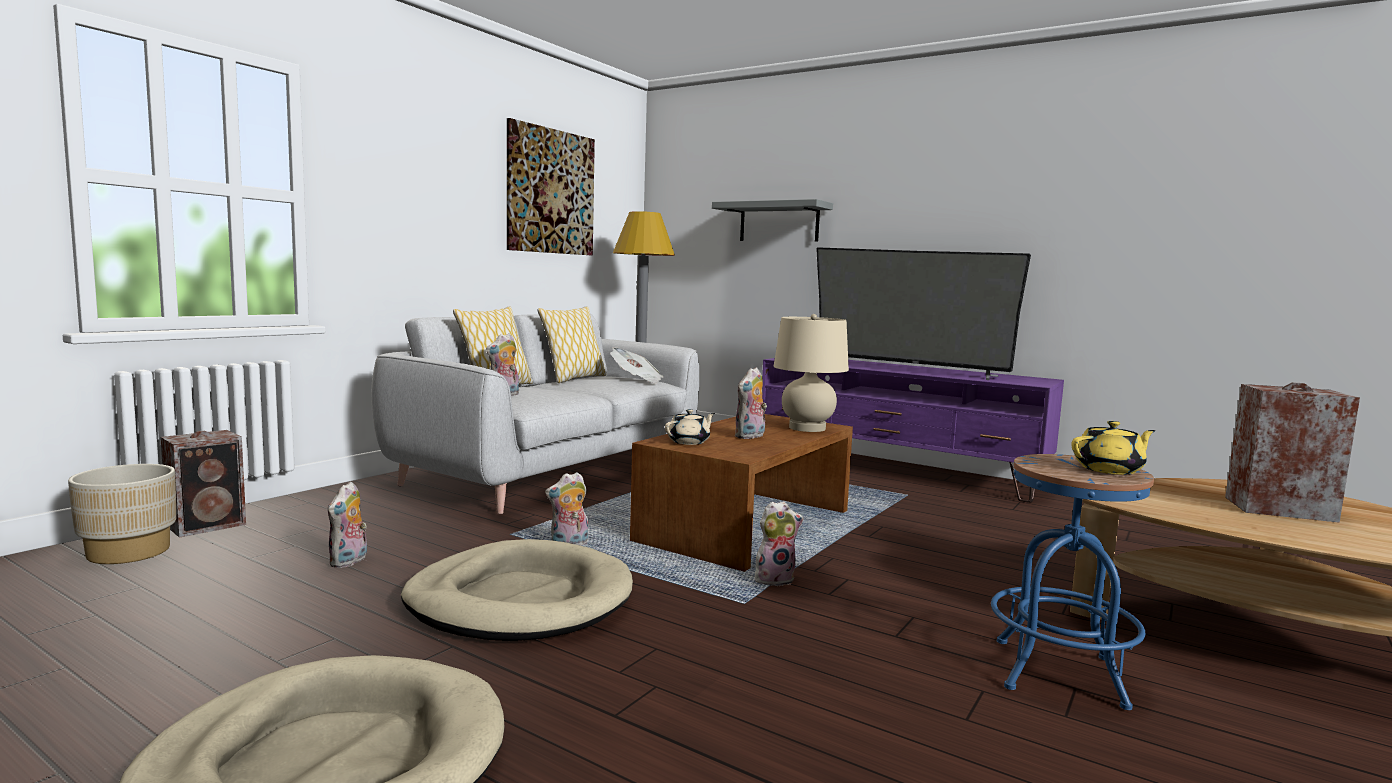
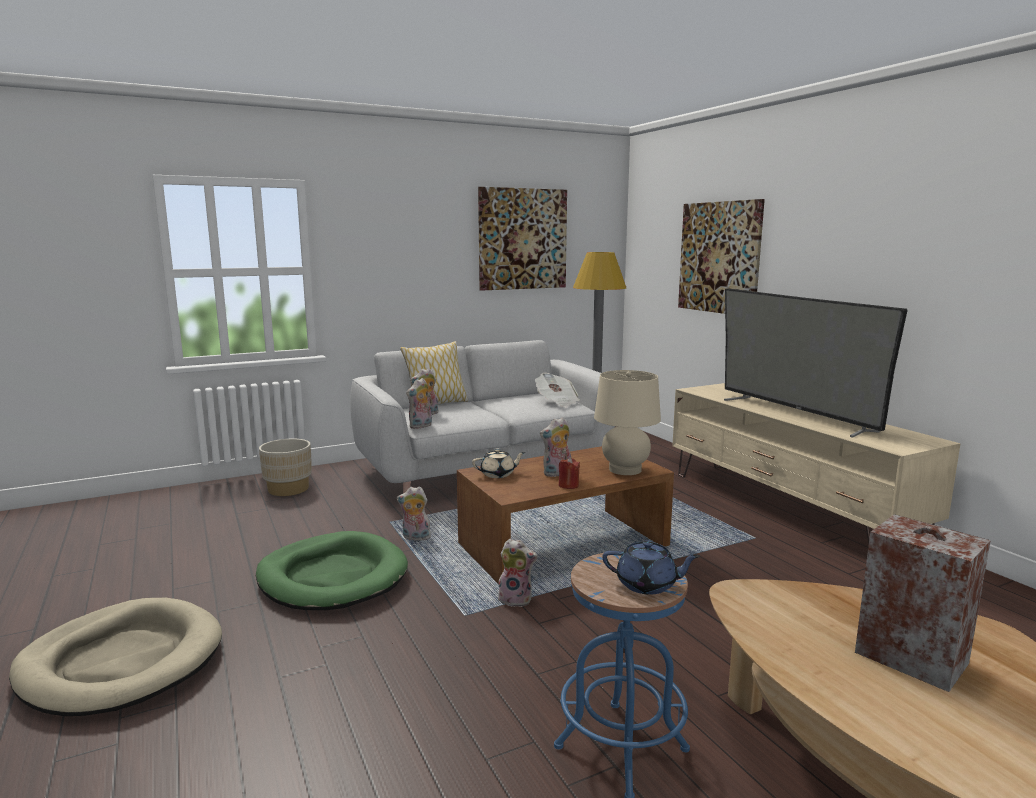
camera: 30 degrees right, 5 degrees up
(129, 552) = (189, 498): beige planter -> beige planter (288, 489)
(209, 525) = (243, 485): speaker -> none
(349, 562) = (279, 526): plush toy -> plush toy (420, 426)
(520, 600) = (332, 577): beige dog bed -> green dog bed
(573, 379) = (513, 396): pillow -> none
(779, 222) = (719, 257): grey shelf -> picture
(781, 443) = (568, 485): none -> red candle
(898, 471) = (787, 509): purple tv stand -> beige tv stand
(1110, 470) = (647, 585): yellow teapot -> blue teapot

